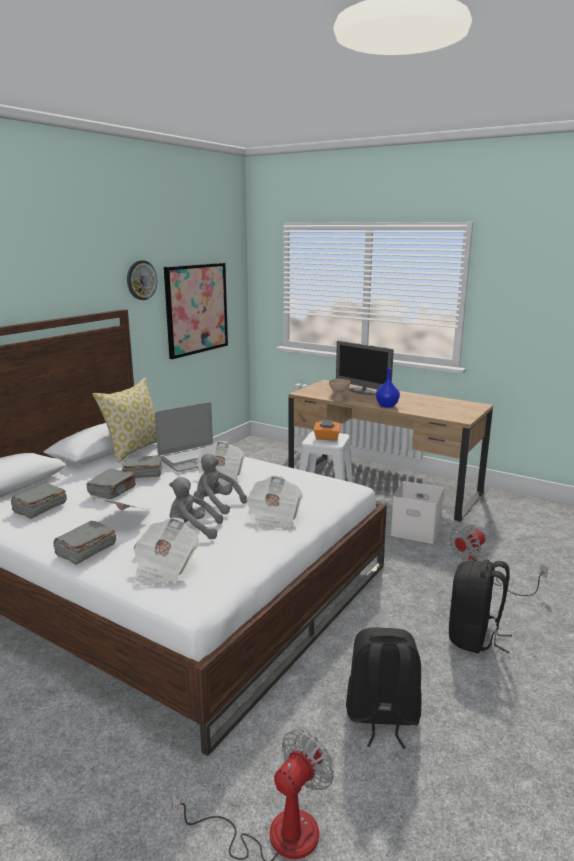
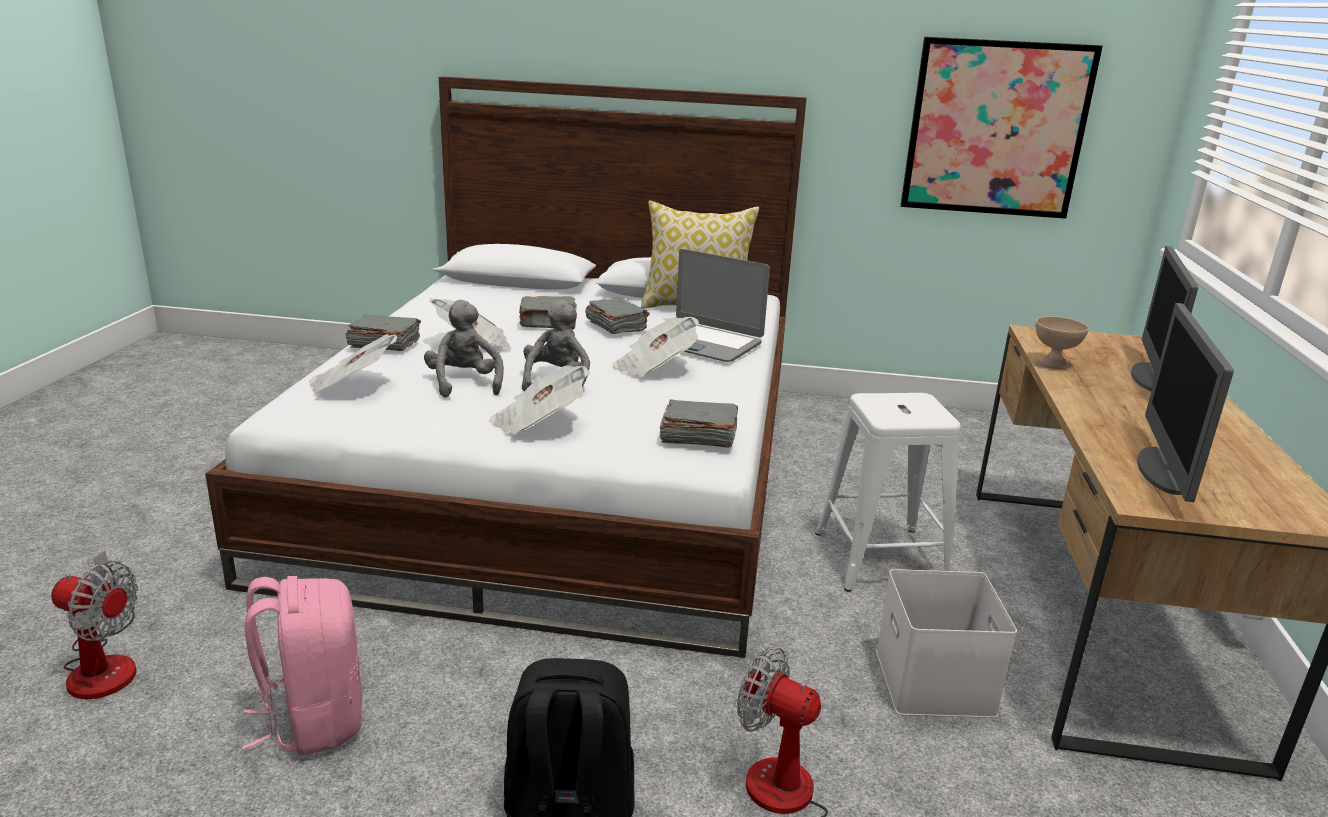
camera: 65 degrees right, 5 degrees up
(39, 508) = (478, 305): grey book -> grey book (697, 437)
(141, 280) = (864, 54): wall clock -> none
(327, 438) = (904, 409): orange tissue box -> none
(382, 717) = (313, 719): black backpack -> pink backpack
(387, 405) = (1093, 410): blue vase -> none
(441, 411) = (1164, 472): none -> monitor

